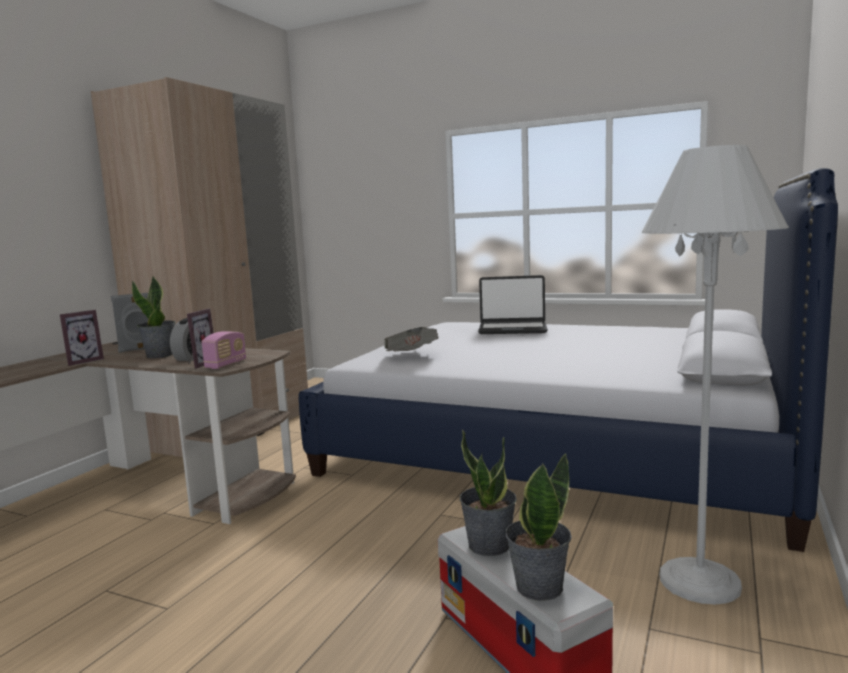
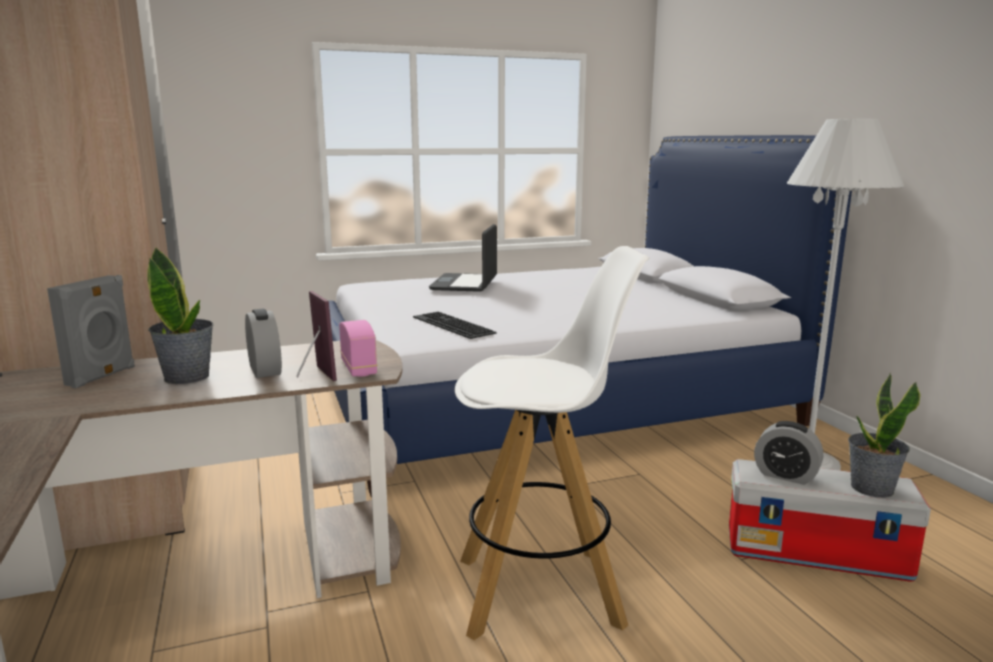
camera: 45 degrees left, 5 degrees up
(82, 361) = (59, 414): picture frame -> none
(281, 566) = (541, 591): none -> white stool
(411, 356) = (450, 325): newspaper -> keyboard
(489, 545) = (785, 475): potted plant -> alarm clock
(512, 329) = (465, 284): laptop -> laptop turned 135 degrees clockwise

